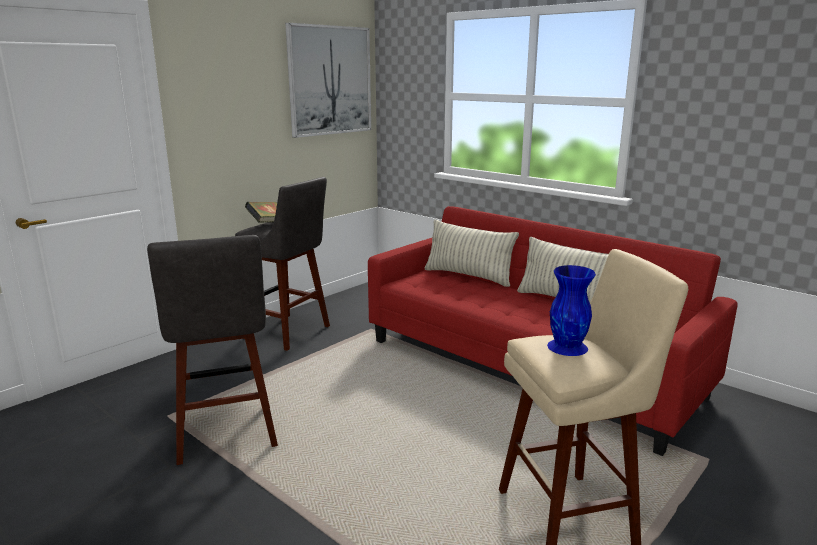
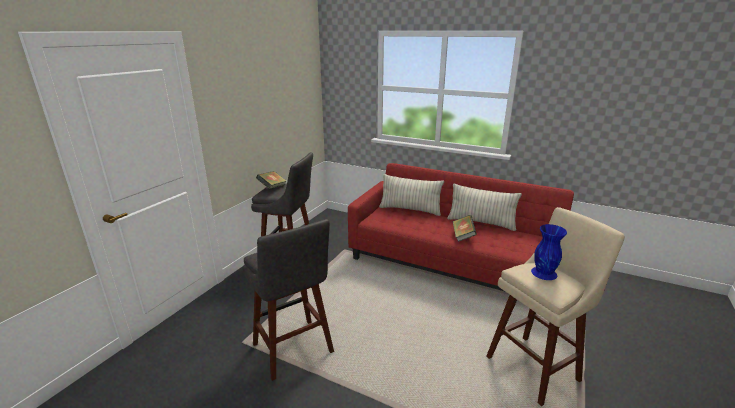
camera: 15 degrees left, 5 degrees up
(330, 80) = (296, 78): picture -> none
(524, 313) = (463, 236): none -> book

